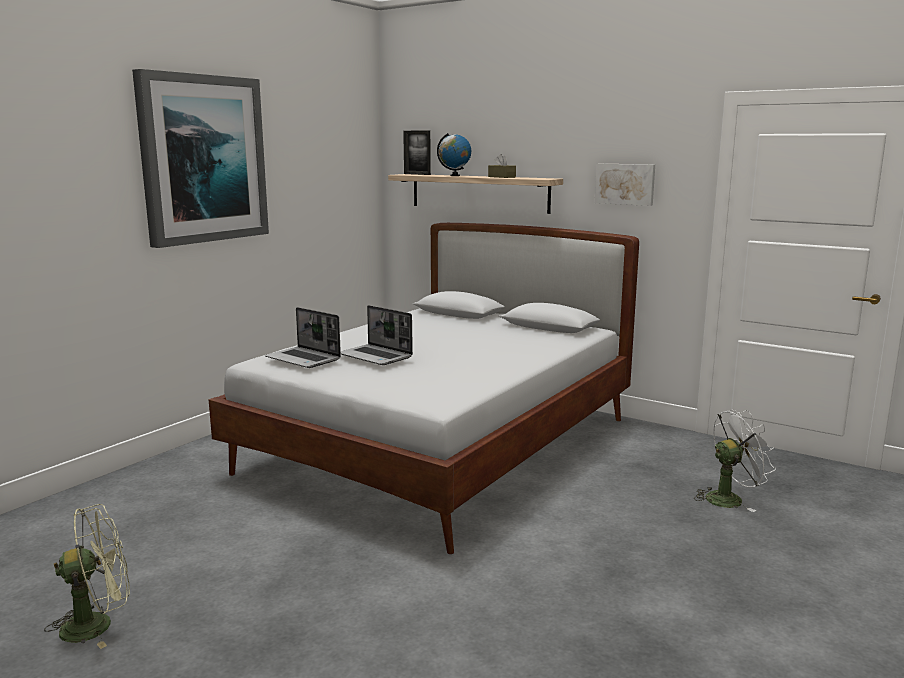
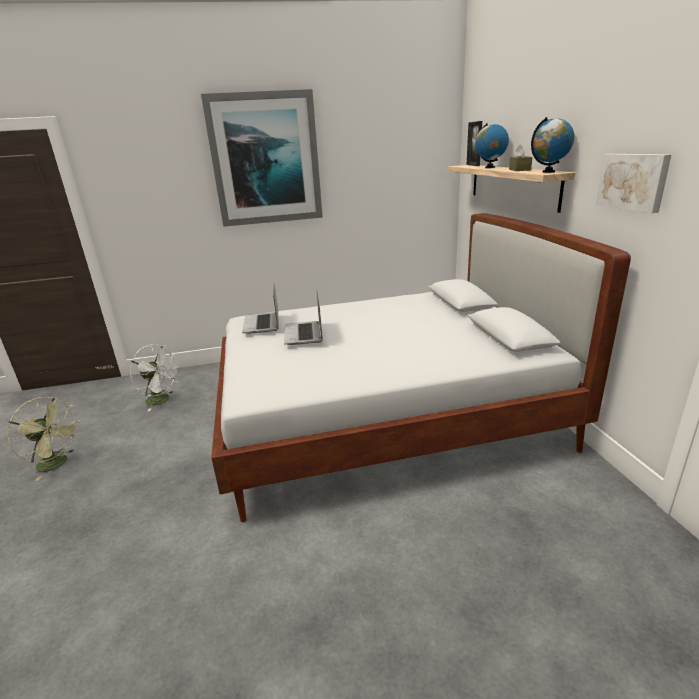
camera: 45 degrees right, 10 degrees up
(541, 178) = (548, 172): none -> globe
(729, 498) = (565, 621): white fan -> white fan (162, 400)

